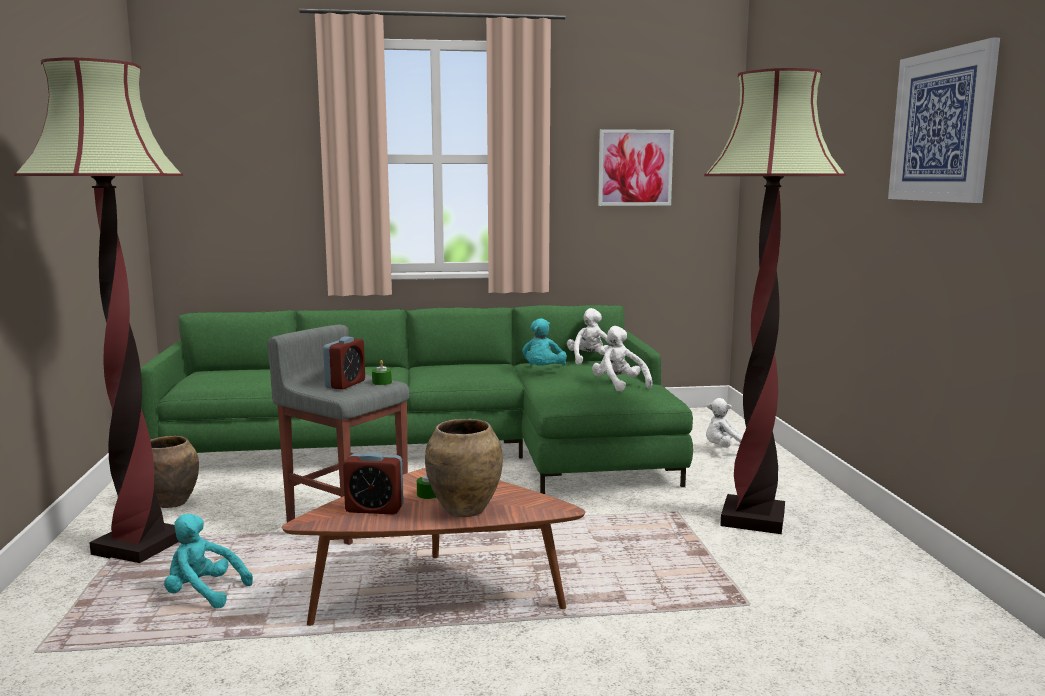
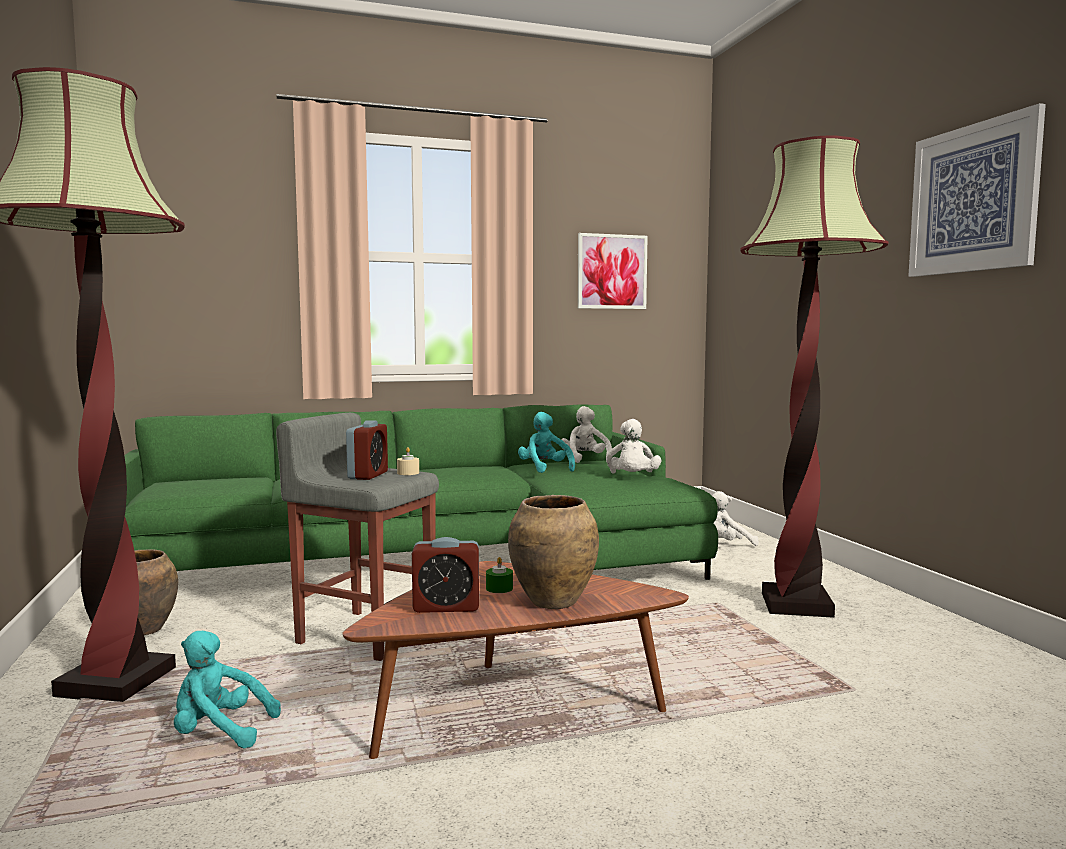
camera: 10 degrees left, 5 degrees down
(382, 382) = (408, 473): green candle -> beige candle
(543, 371) = (544, 469): turquoise plush toy -> turquoise plush toy turned 150 degrees clockwise
(619, 385) = (632, 478): white plush toy -> white plush toy turned 135 degrees counterclockwise

